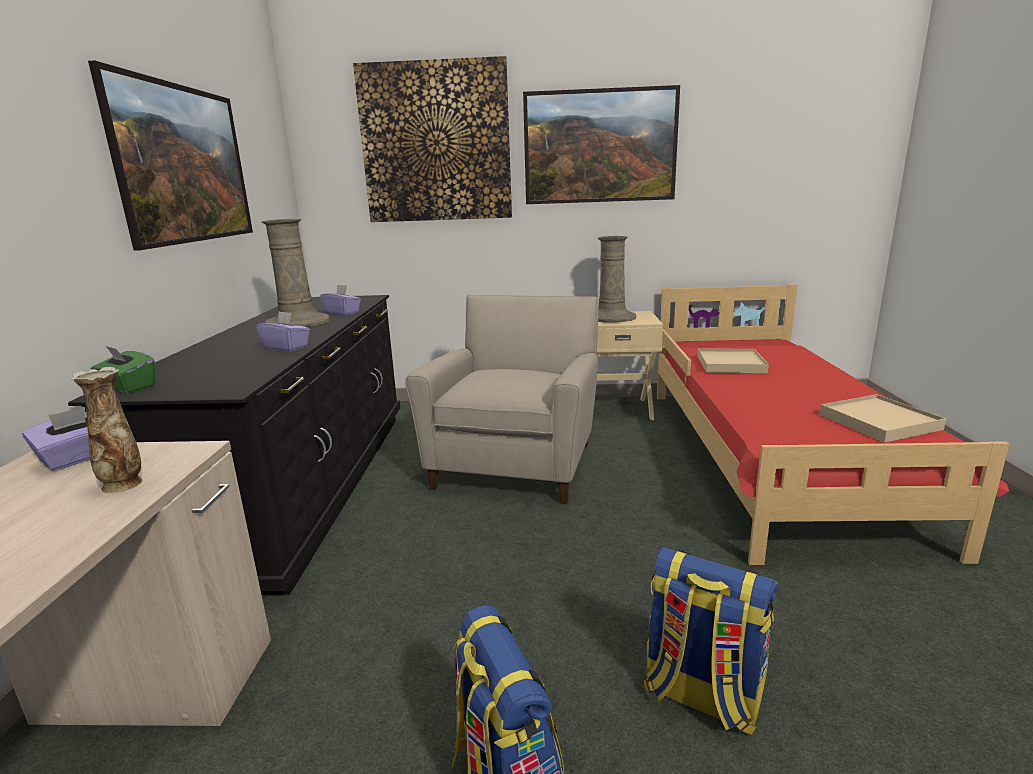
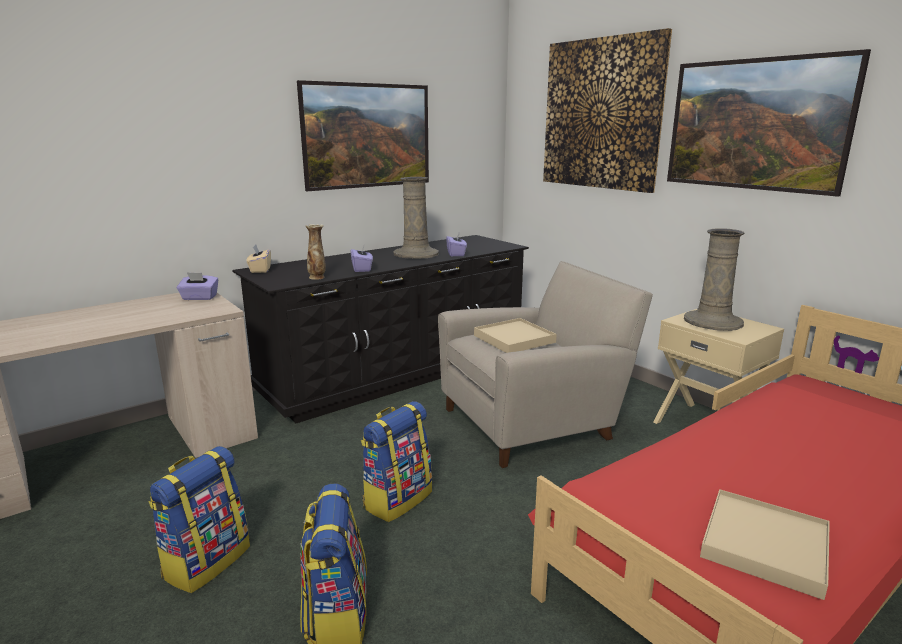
camera: 50 degrees right, 0 degrees up
(123, 484) = (180, 314): vase -> vase (317, 277)
(128, 387) = (260, 270): green tissue box -> beige tissue box
(546, 579) = (397, 499): none -> backpack
(731, 364) = (782, 419): beige tray -> beige tray (514, 339)

